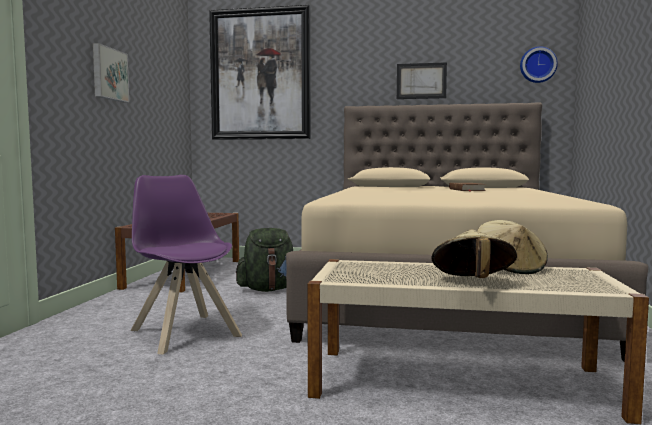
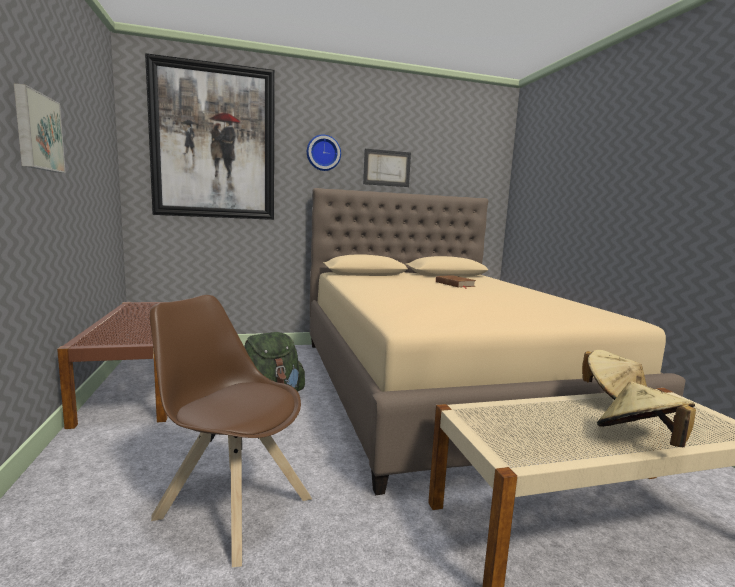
camera: 25 degrees left, 5 degrees up
(184, 332) = (231, 506): purple chair -> brown chair
(537, 65) = (484, 164): wall clock -> wall clock (323, 153)

